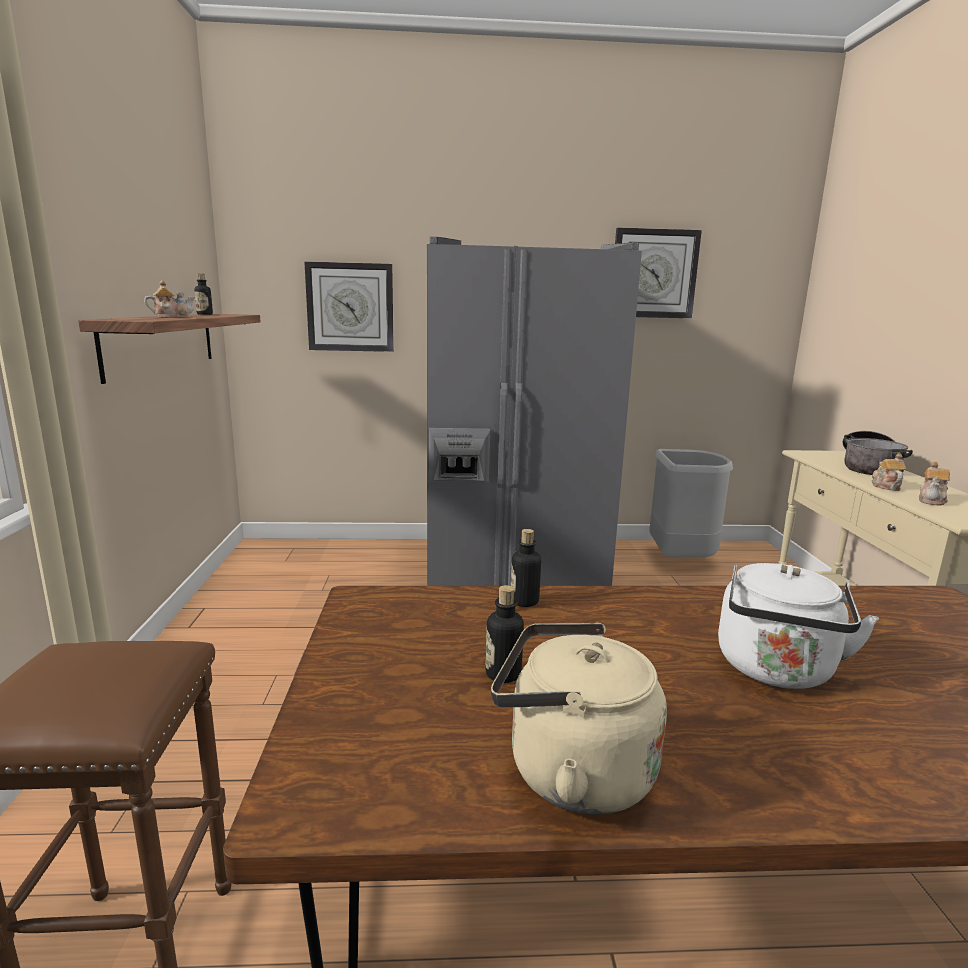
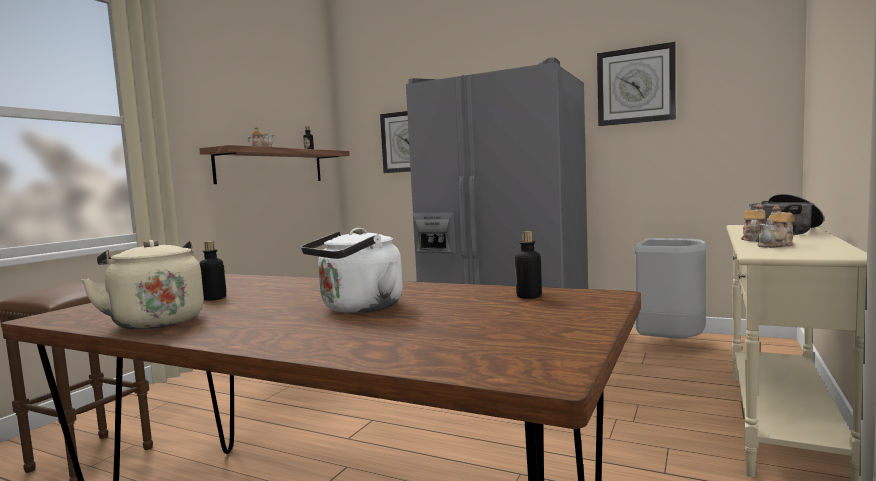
camera: 30 degrees right, 10 degrees down
(524, 601) = (298, 281): bottle -> bottle (529, 296)

